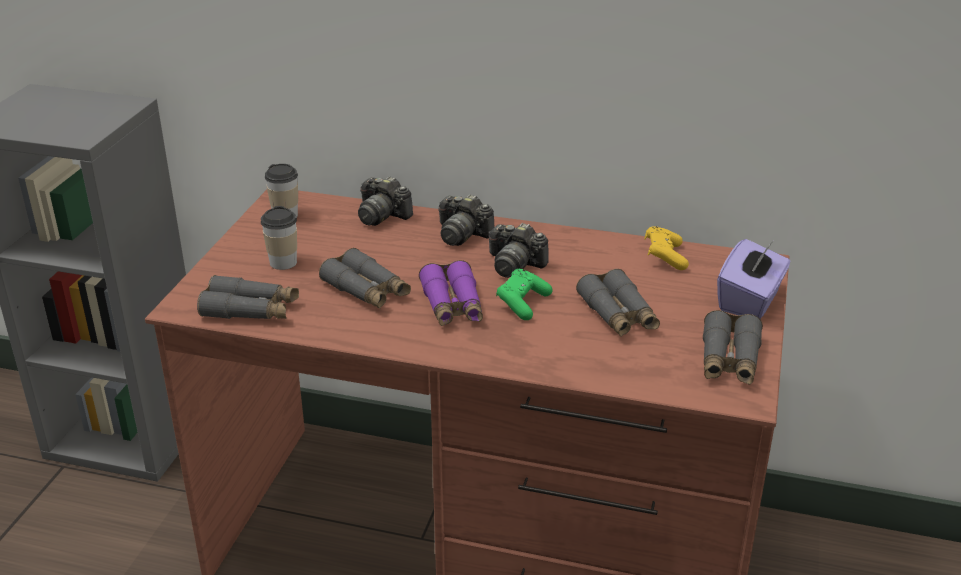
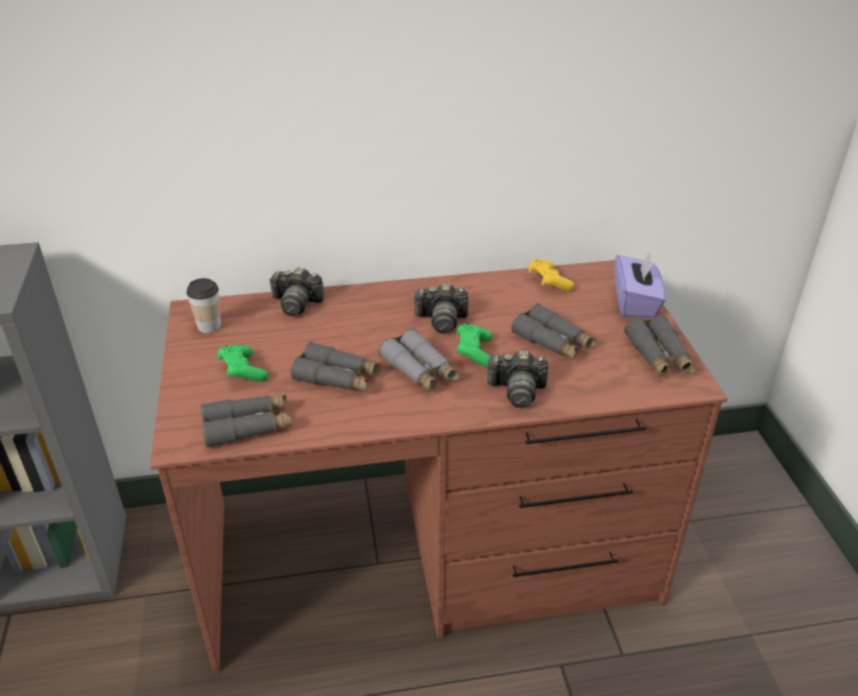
camera: 25 degrees left, 5 degrees up
(283, 263) = (242, 372): cup -> green game controller
(452, 305) = (420, 371): purple binoculars -> grey binoculars
(462, 234) = (378, 304): camera -> camera (517, 390)

